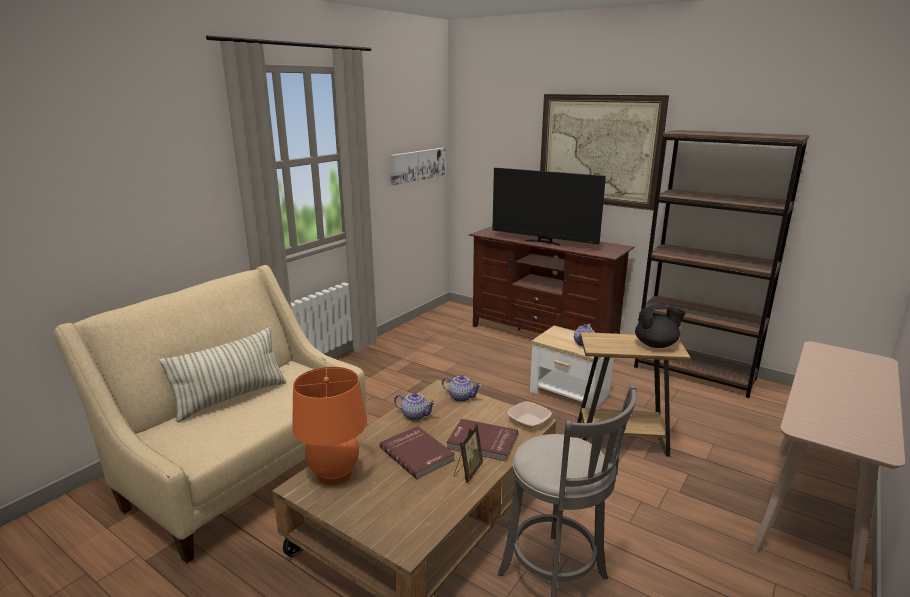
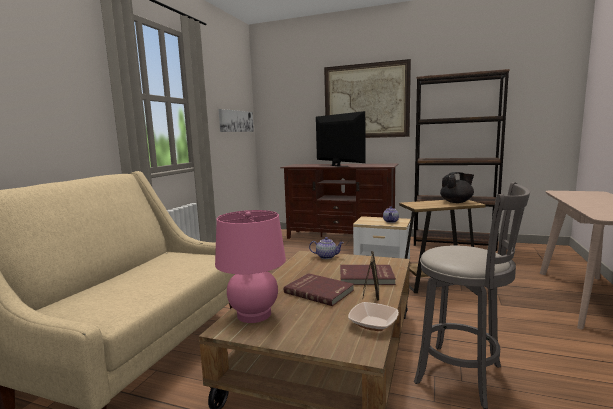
camera: 15 degrees left, 10 degrees down
(231, 398) = (123, 277): pillow -> none
(334, 474) = (254, 314): orange table lamp -> pink table lamp
(415, 415) = (298, 270): teapot -> none
(529, 420) = (390, 261): bowl -> bowl (373, 323)
(544, 242) = (337, 165): television -> television turned 135 degrees counterclockwise

